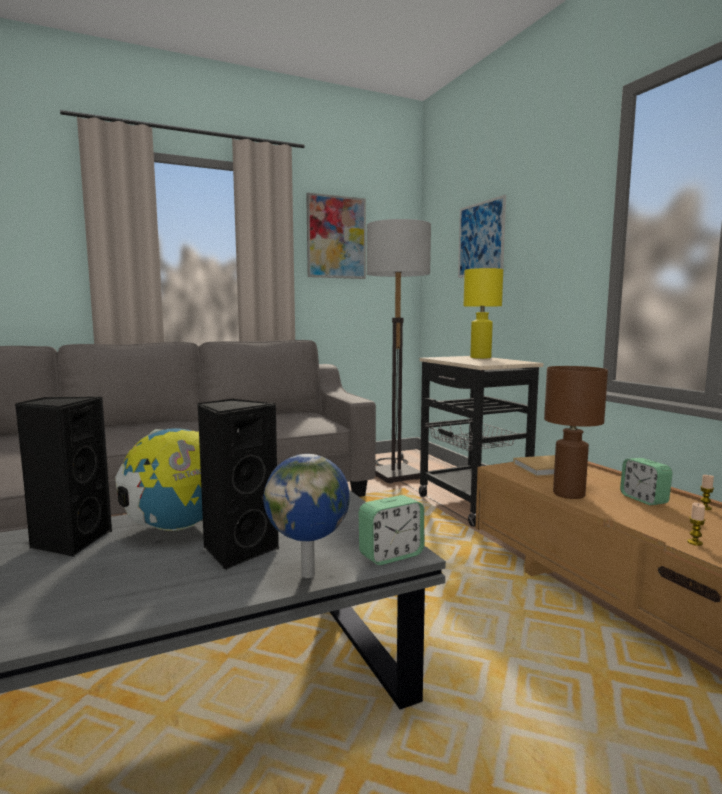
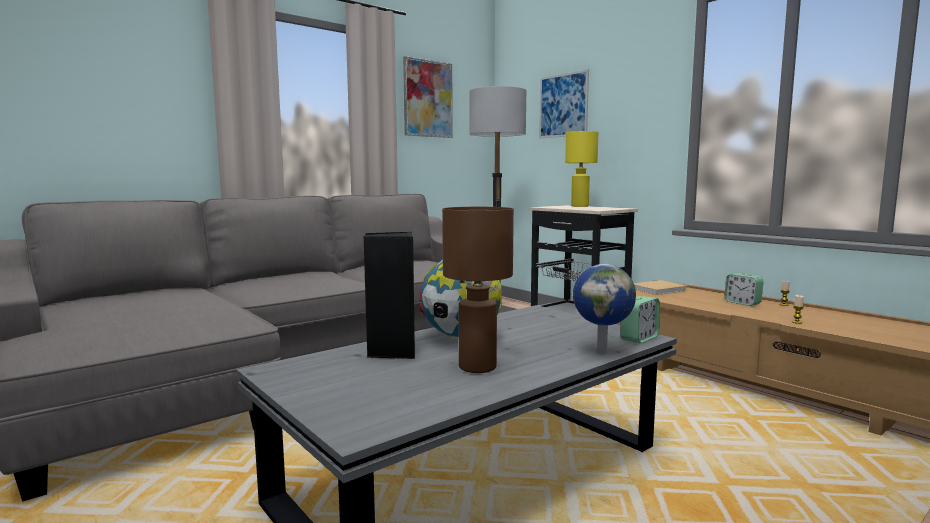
camera: 15 degrees left, 0 degrees up
(238, 550) = (531, 345): black speaker -> none
(569, 494) = (692, 303): brown table lamp -> brown table lamp (478, 367)

